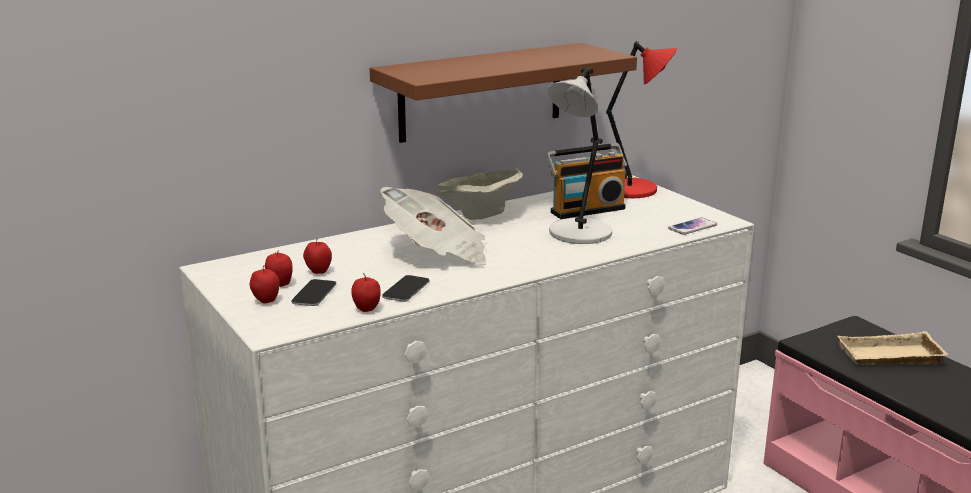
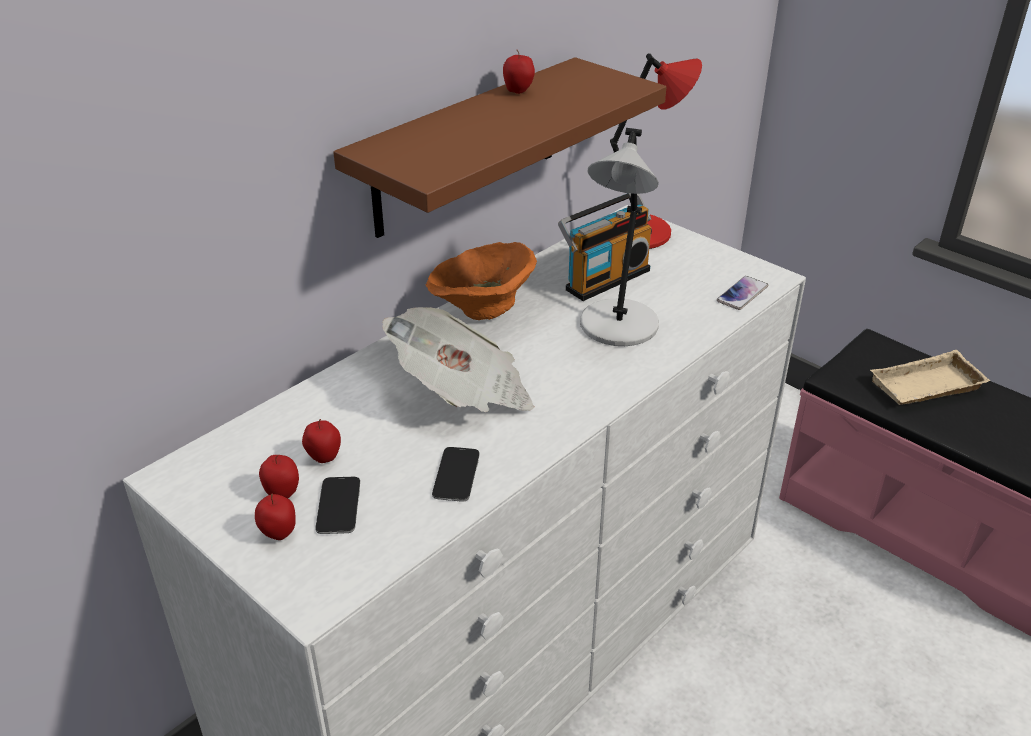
camera: 15 degrees left, 15 degrees up
(366, 310) = (423, 527): apple -> apple (518, 92)
(480, 216) = (482, 309): beige bowl -> orange bowl

